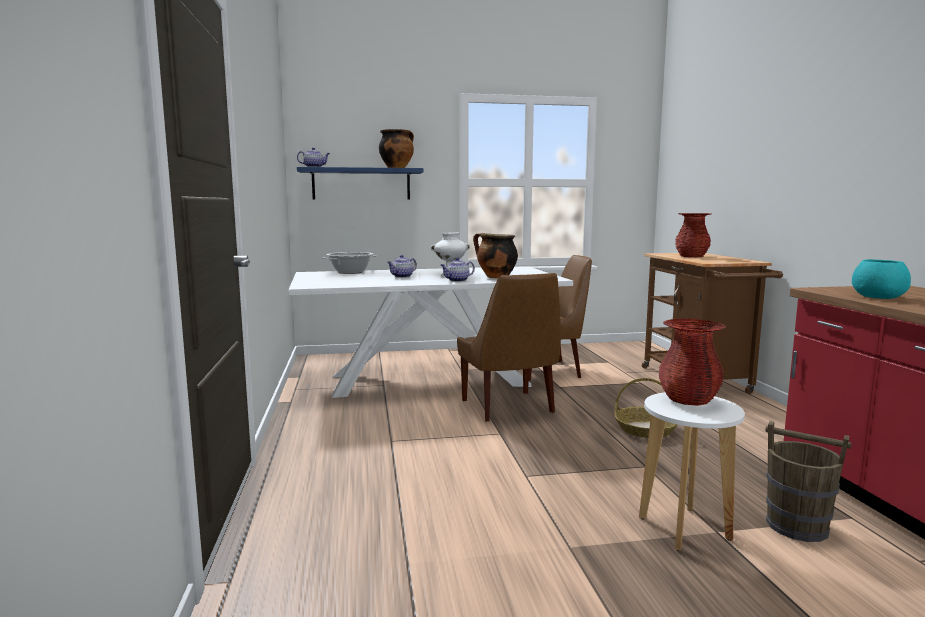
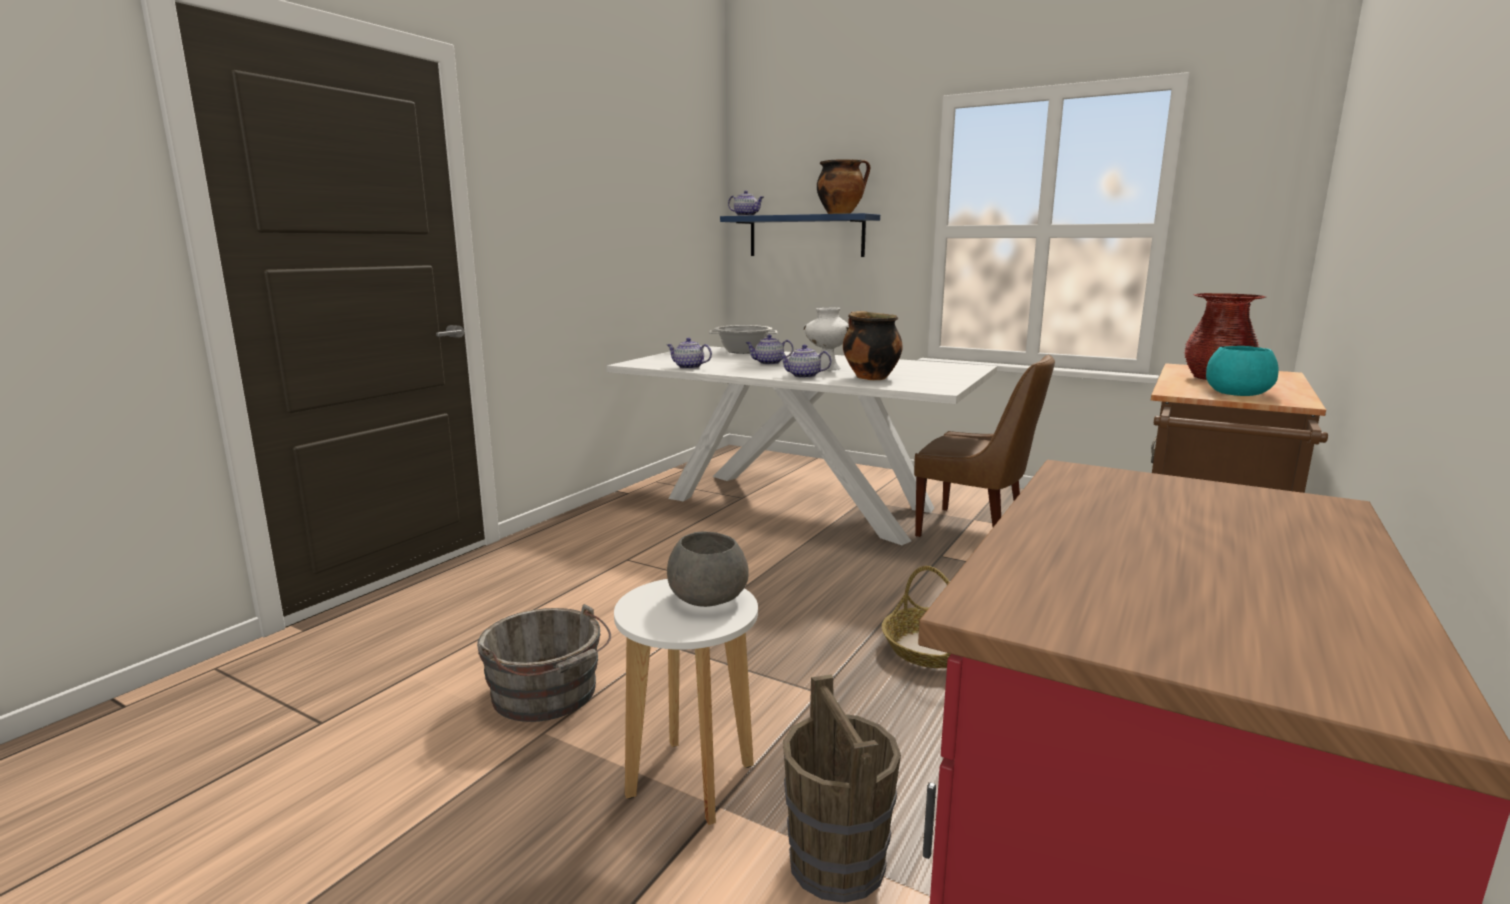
camera: 40 degrees right, 5 degrees up
(360, 284) = (688, 367): none -> teapot
(509, 407) = (817, 562): brown chair -> none
(525, 529) = (548, 695): none -> grey bucket
(688, 400) = (706, 597): red vase -> grey bowl
(878, 297) = (1096, 508): turquoise bowl -> turquoise bowl (1236, 393)

